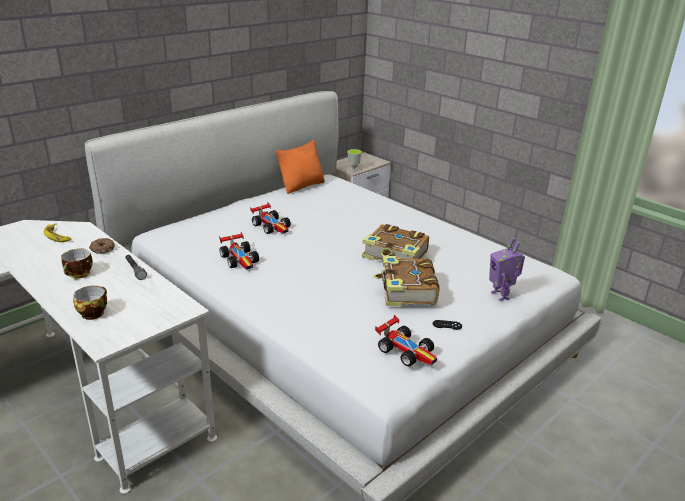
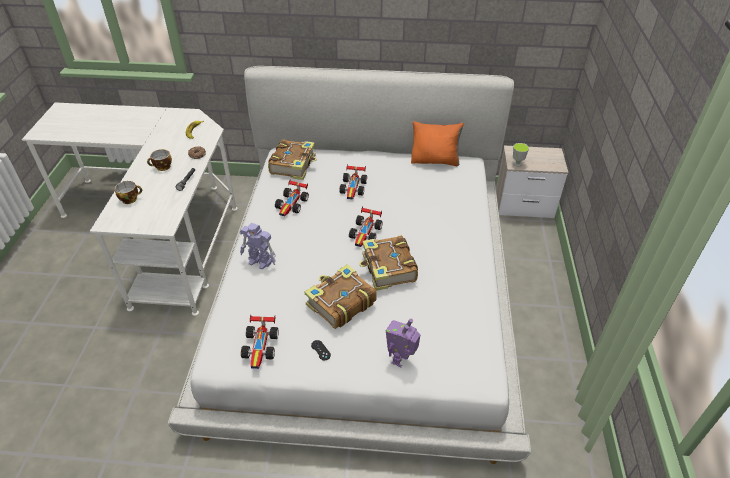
camera: 50 degrees right, 15 degrees up
(187, 235) = (294, 165): none -> book
(291, 307) = (260, 262): none -> toy robot
(338, 245) = (366, 233): none -> toy car

